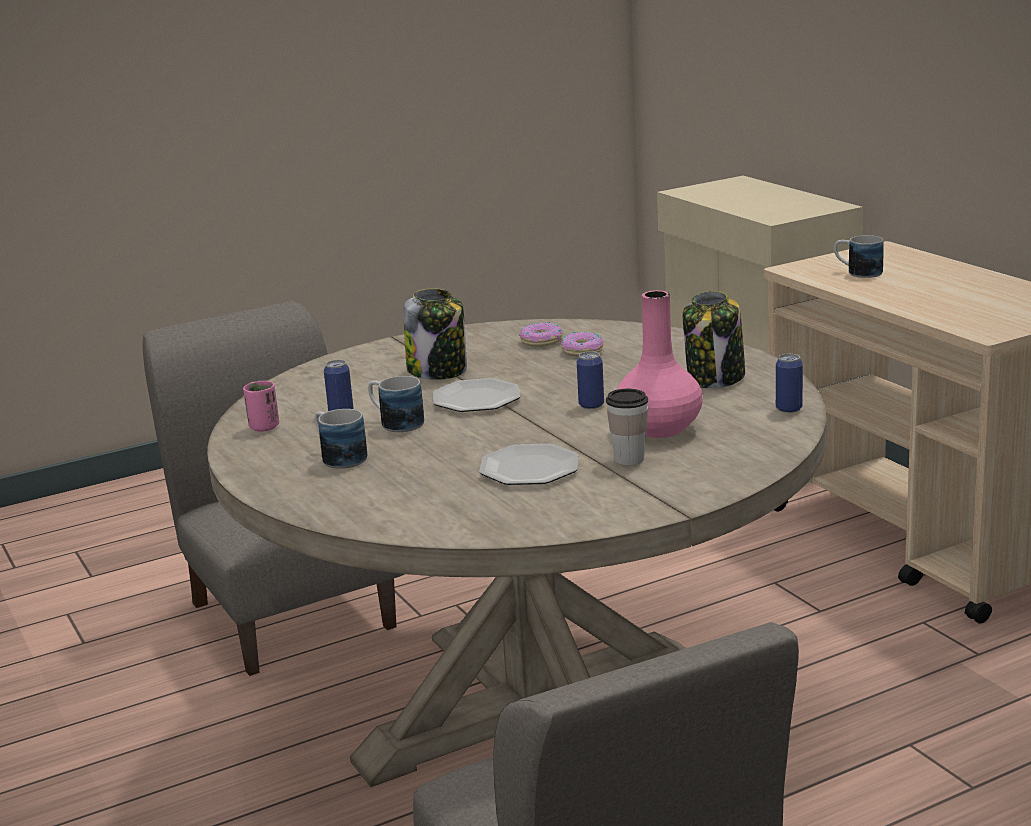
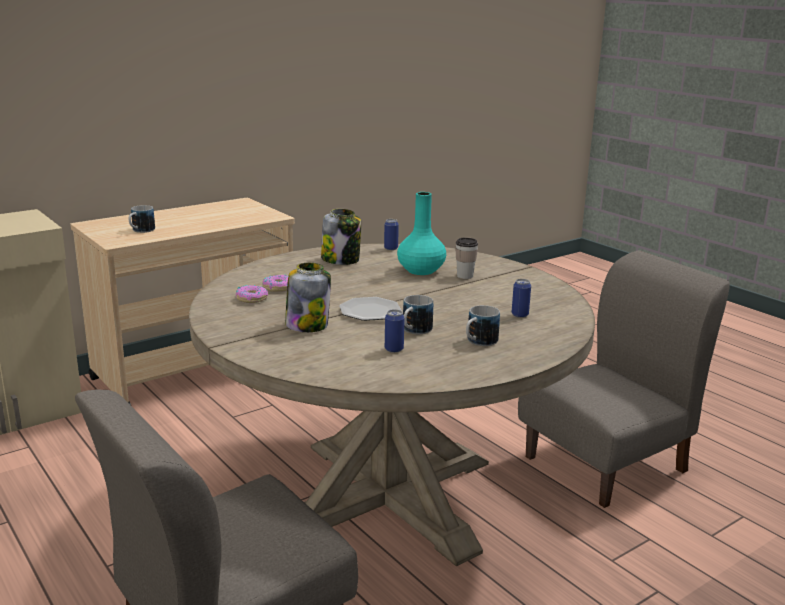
camera: 100 degrees left, 0 degrees up
(264, 427) = (425, 372): pink cup -> none
(528, 469) = (484, 295): plate -> none
(591, 405) = (383, 284): can -> can (520, 315)
(658, 428) = (420, 271): pink vase -> turquoise vase

